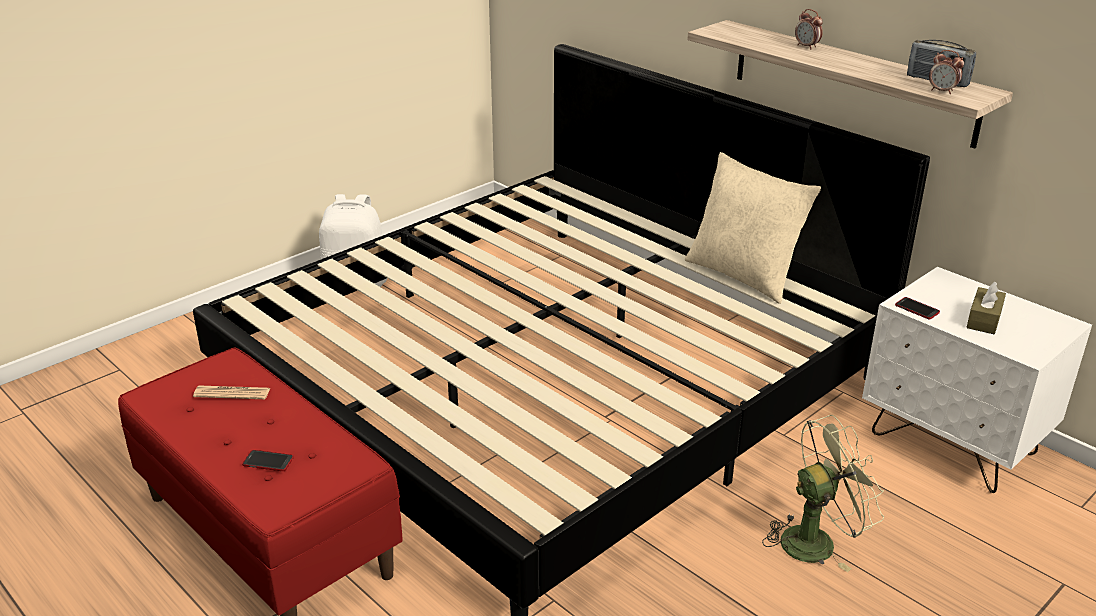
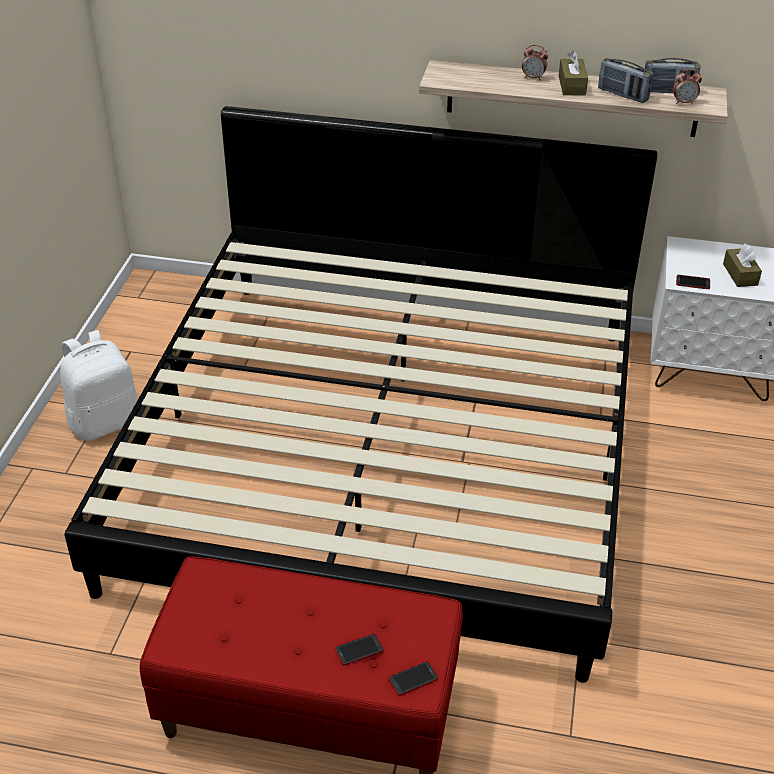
camera: 35 degrees left, 10 degrees up
(232, 393) = (246, 603): newspaper -> none
(280, 501) = (413, 679): none -> phone
(744, 275) = (502, 289): beige pillow -> none
(817, 540) = (697, 494): green fan -> none
(838, 58) = (572, 85): none -> brown tissue box
(881, 73) = (623, 95): none -> radio

